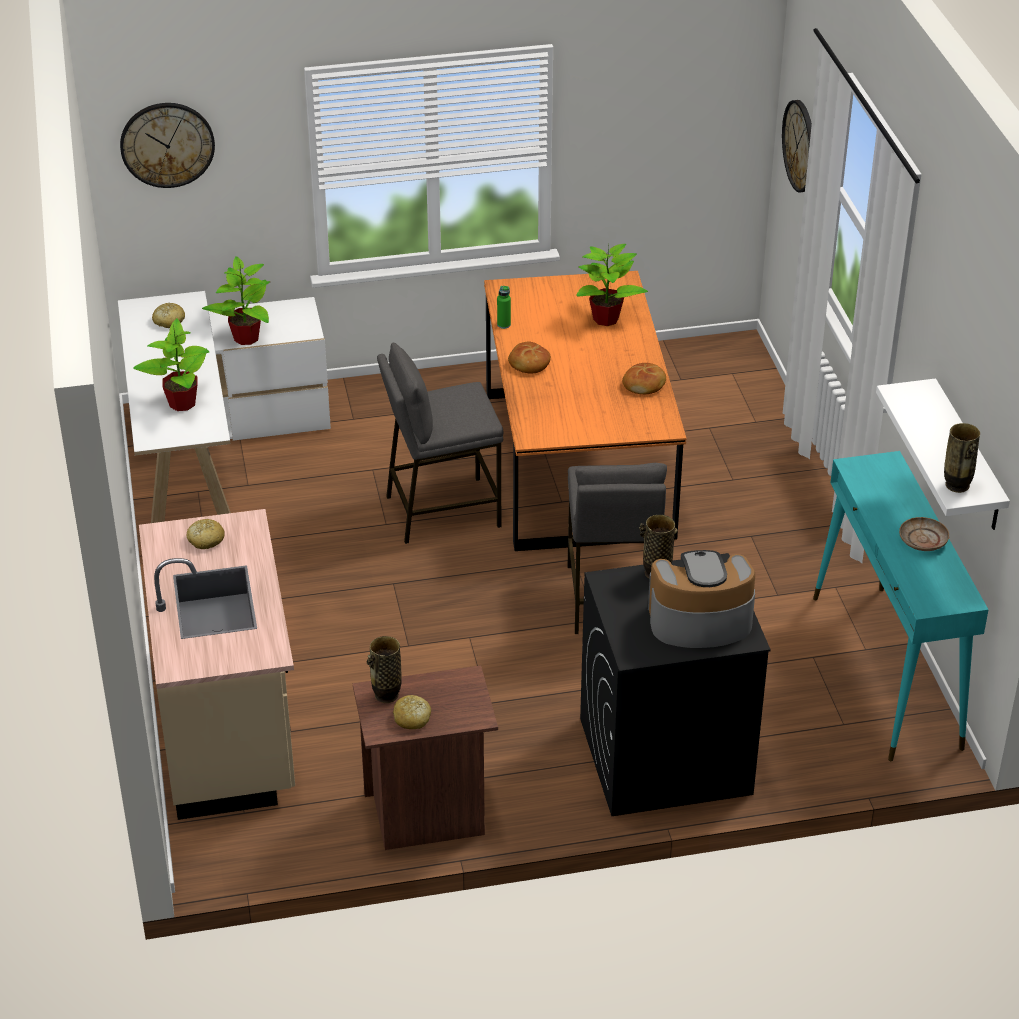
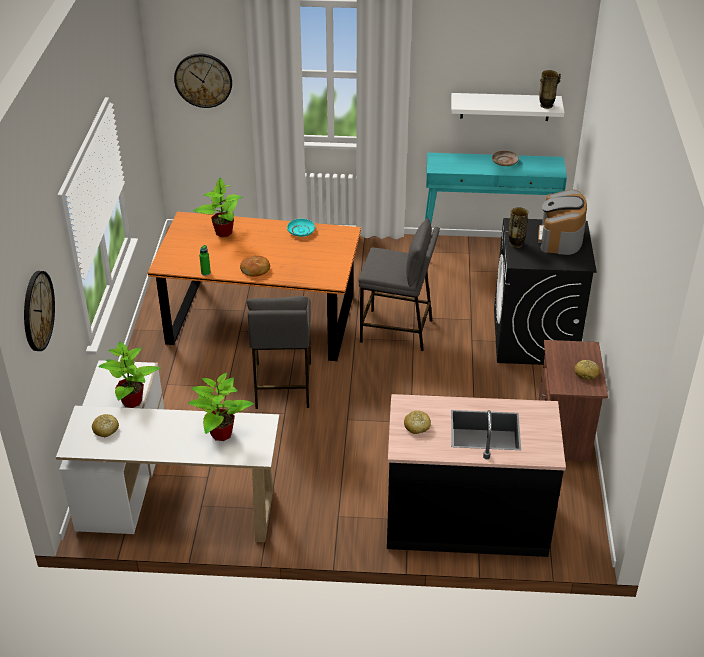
camera: 75 degrees left, 0 degrees up
(229, 728) = (466, 519): beige counter -> black counter
(386, 695) = (564, 381): vase -> none
(644, 384) = (301, 231): bread -> turquoise plate

